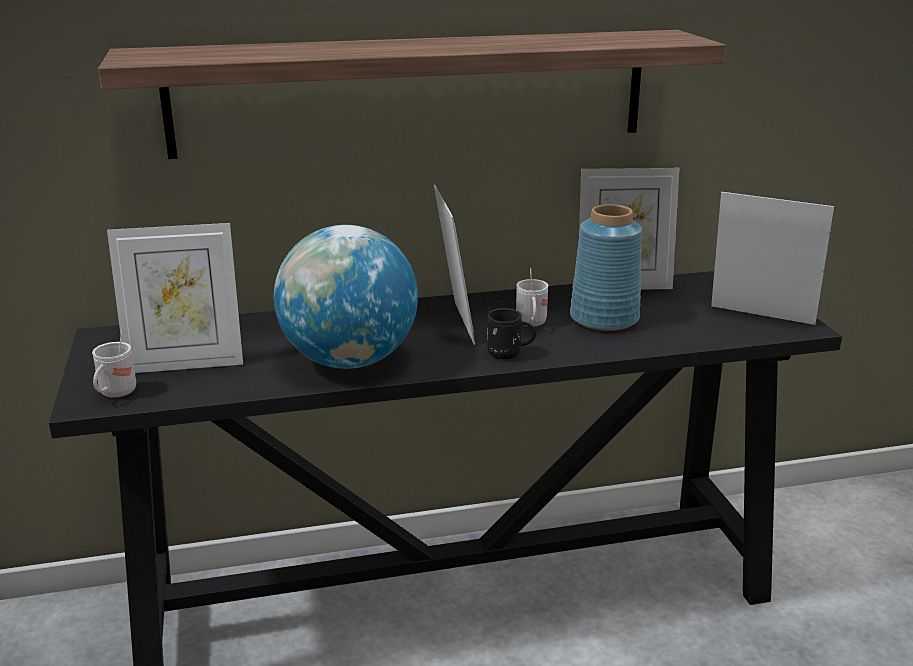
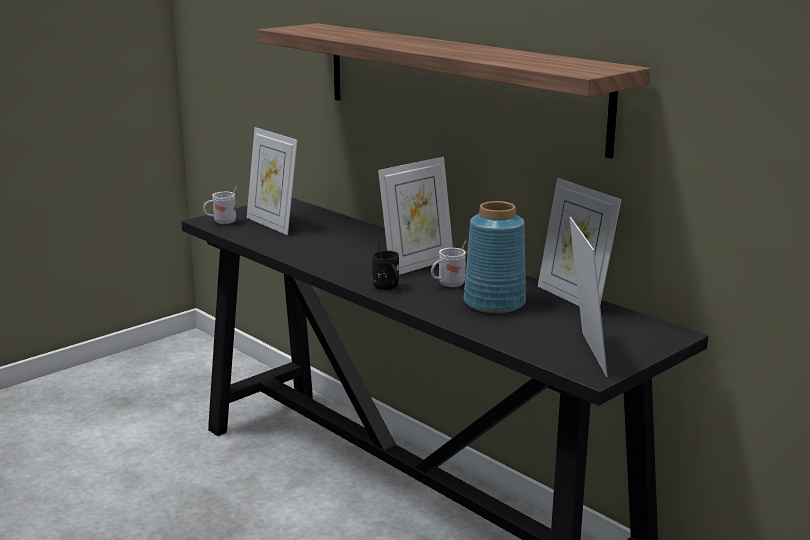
camera: 60 degrees right, 5 degrees down
(349, 361) = (322, 254): globe -> none

